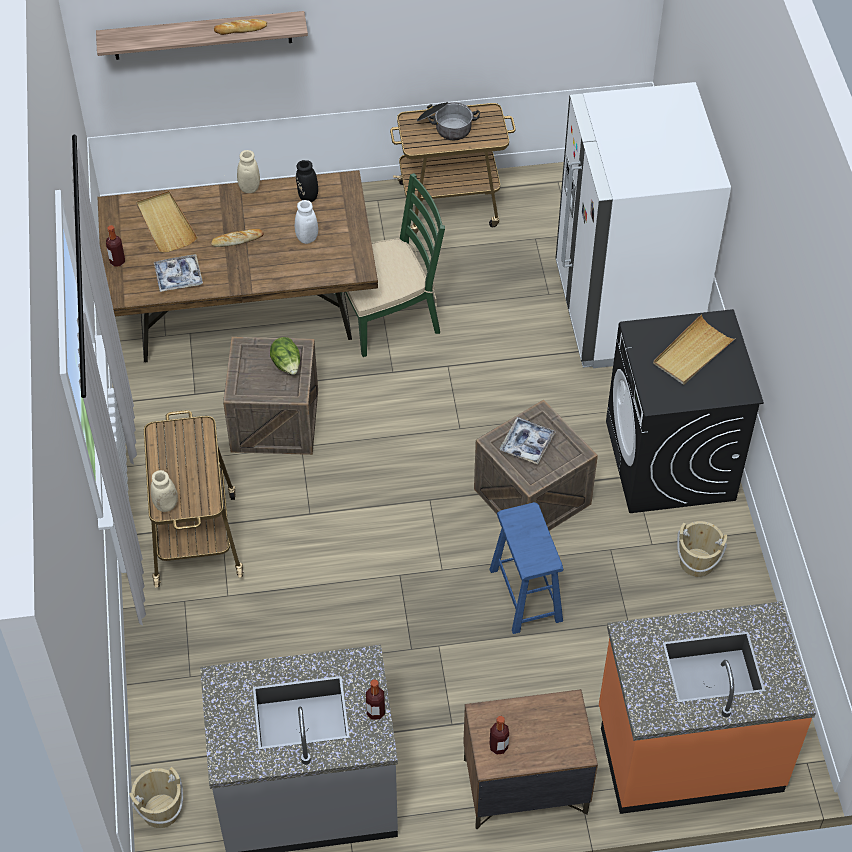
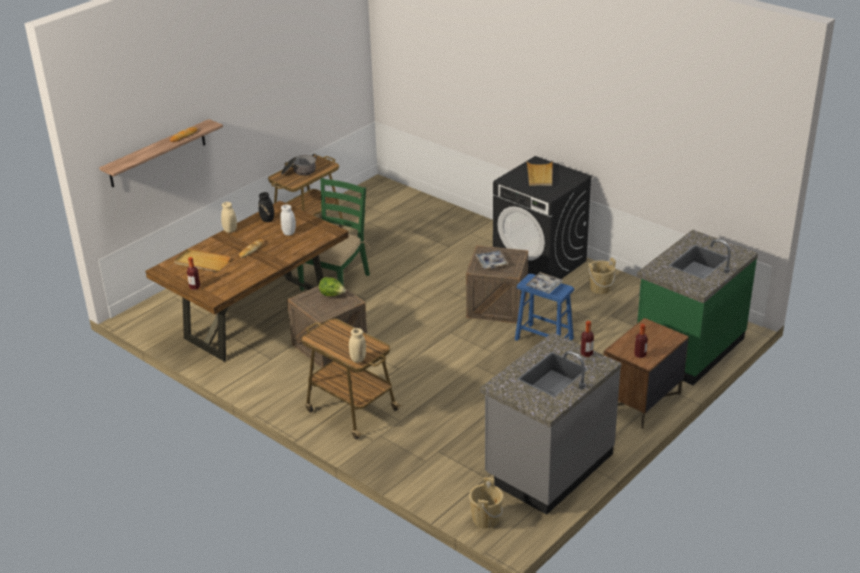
camera: 40 degrees left, 20 degrees down
(178, 277) = (239, 276): tray -> tray (544, 286)
(624, 311) = (446, 226): white fridge -> none
(688, 749) = (688, 348): orange counter -> green counter

